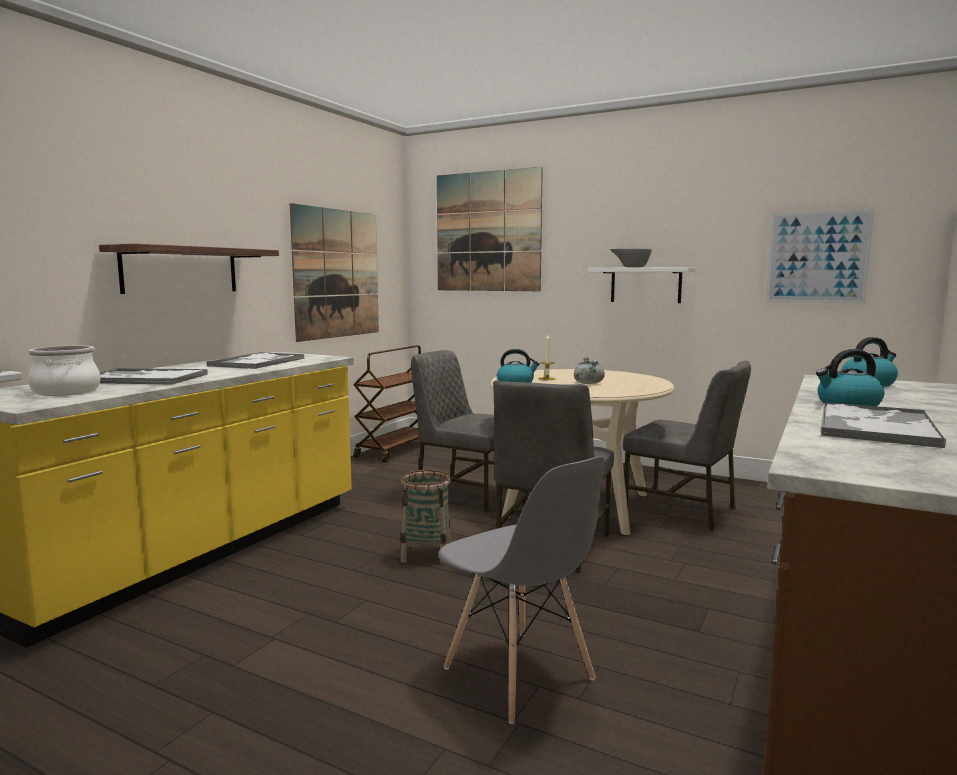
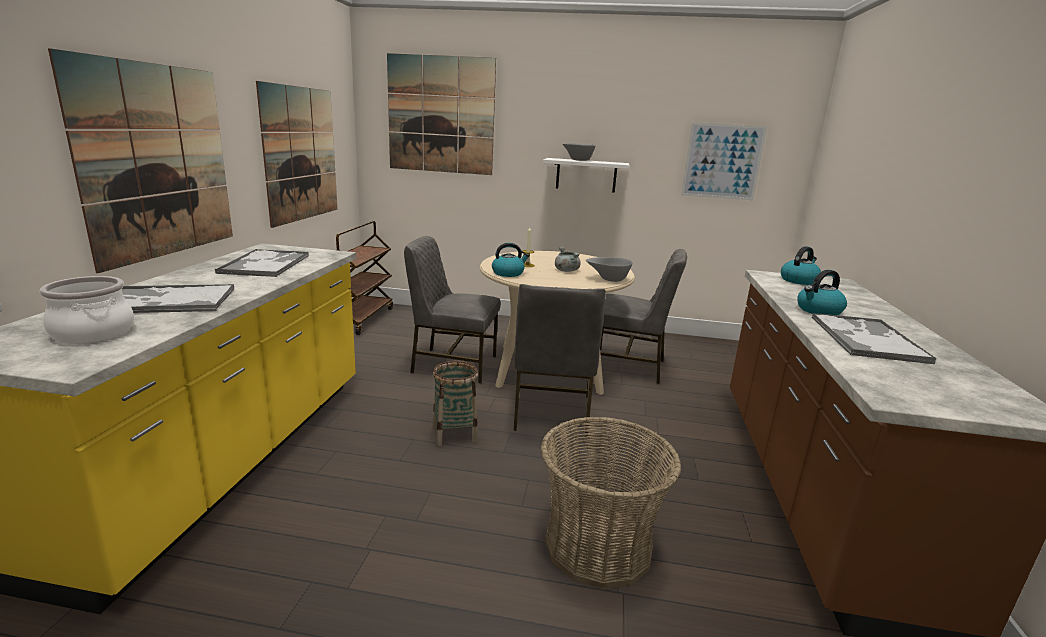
camera: 20 degrees left, 10 degrees up
(181, 270) = (157, 162): shelf -> picture
(519, 675) = (598, 546): grey chair -> basket
(631, 390) = (608, 279): none -> grey bowl

